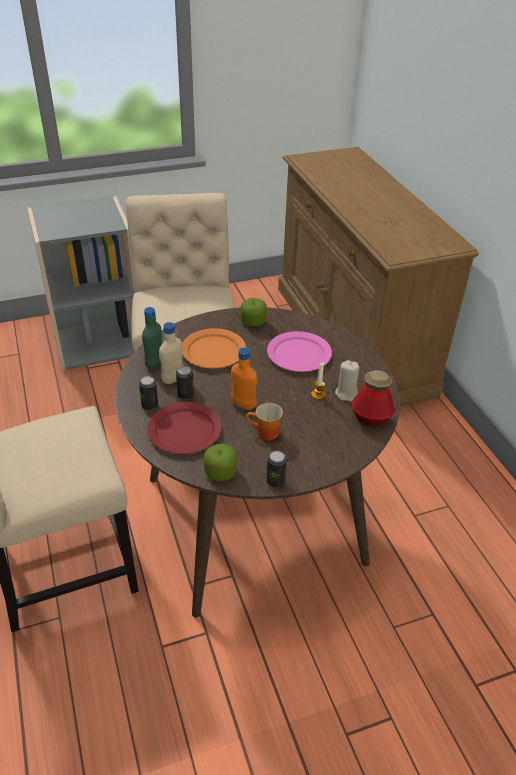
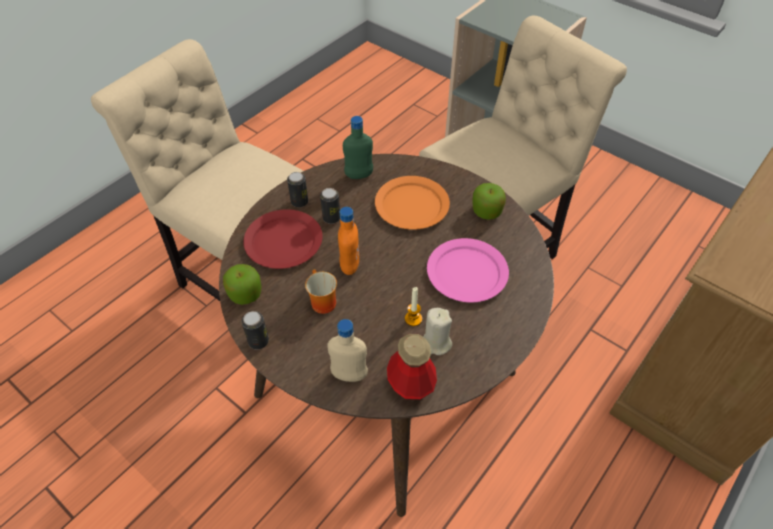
camera: 60 degrees right, 10 degrees up
(173, 379) = (347, 198): beige bottle -> beige bottle (349, 375)

